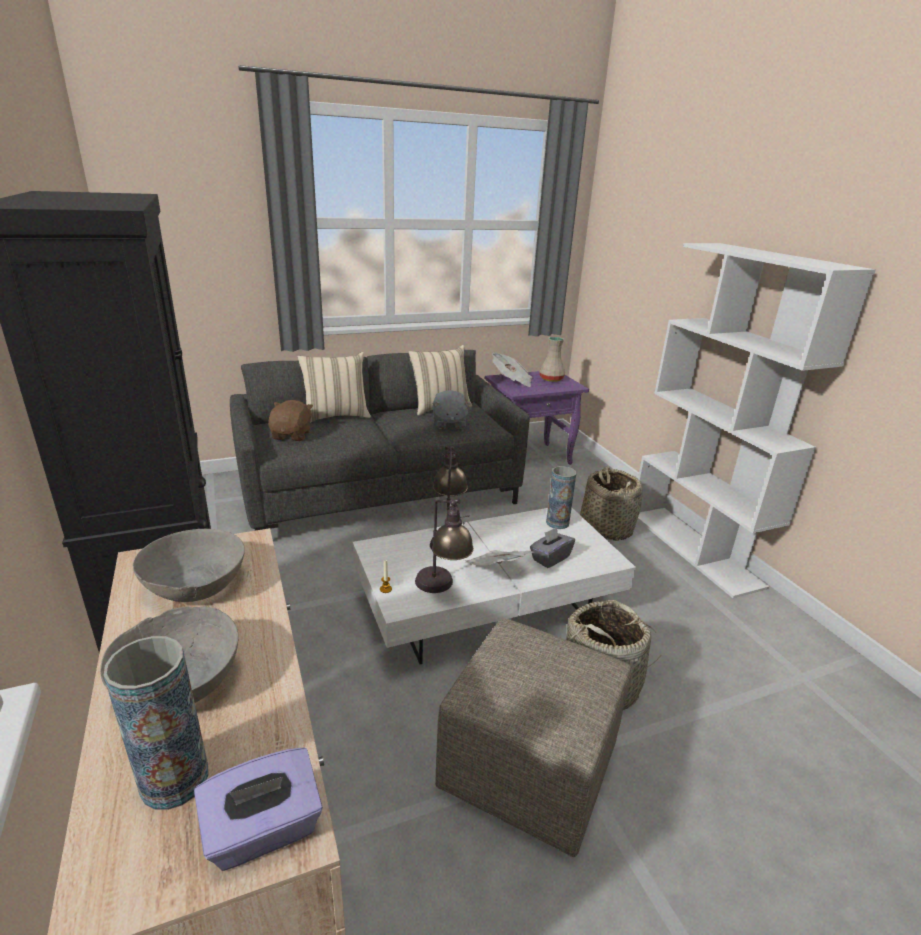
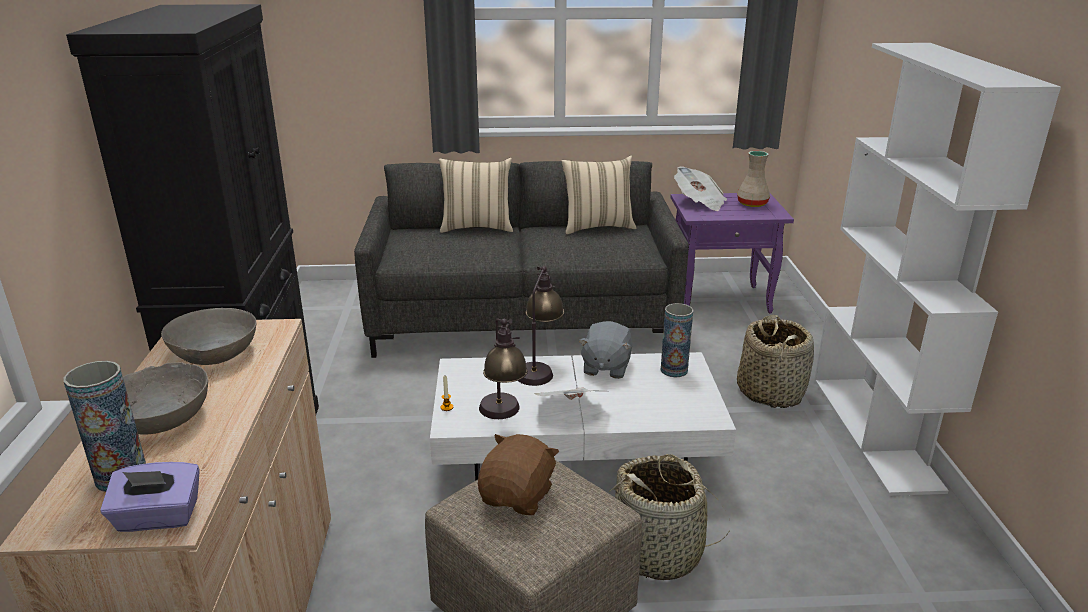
camera: 20 degrees right, 0 degrees up
(292, 435) = (420, 243): brown plush toy -> brown plush toy (518, 496)
(449, 424) = (595, 246): grey plush toy -> grey plush toy (605, 367)
(550, 558) = (640, 405): grey tissue box -> none

